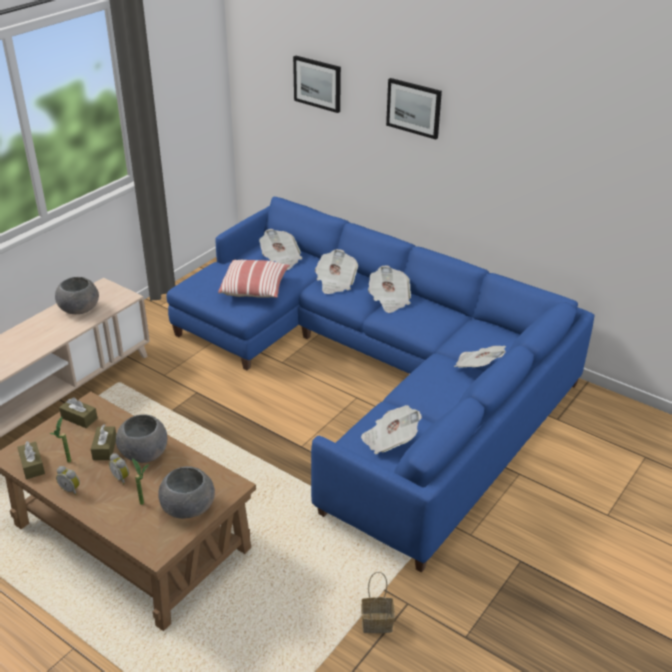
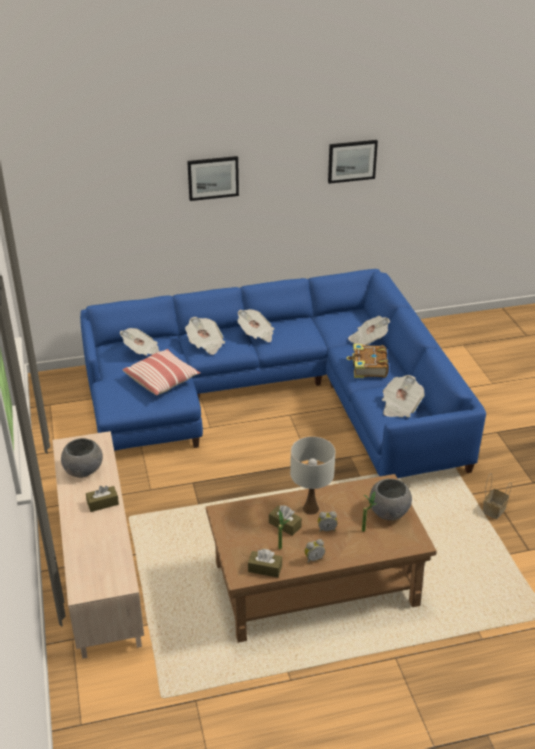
camera: 50 degrees left, 0 degrees up
(79, 418) = (234, 524): brown tissue box -> brown tissue box (103, 503)
(143, 453) = (310, 508): grey bowl -> white table lamp
(317, 83) = (110, 189): picture -> picture (352, 161)
(430, 389) = (368, 367): none -> book

